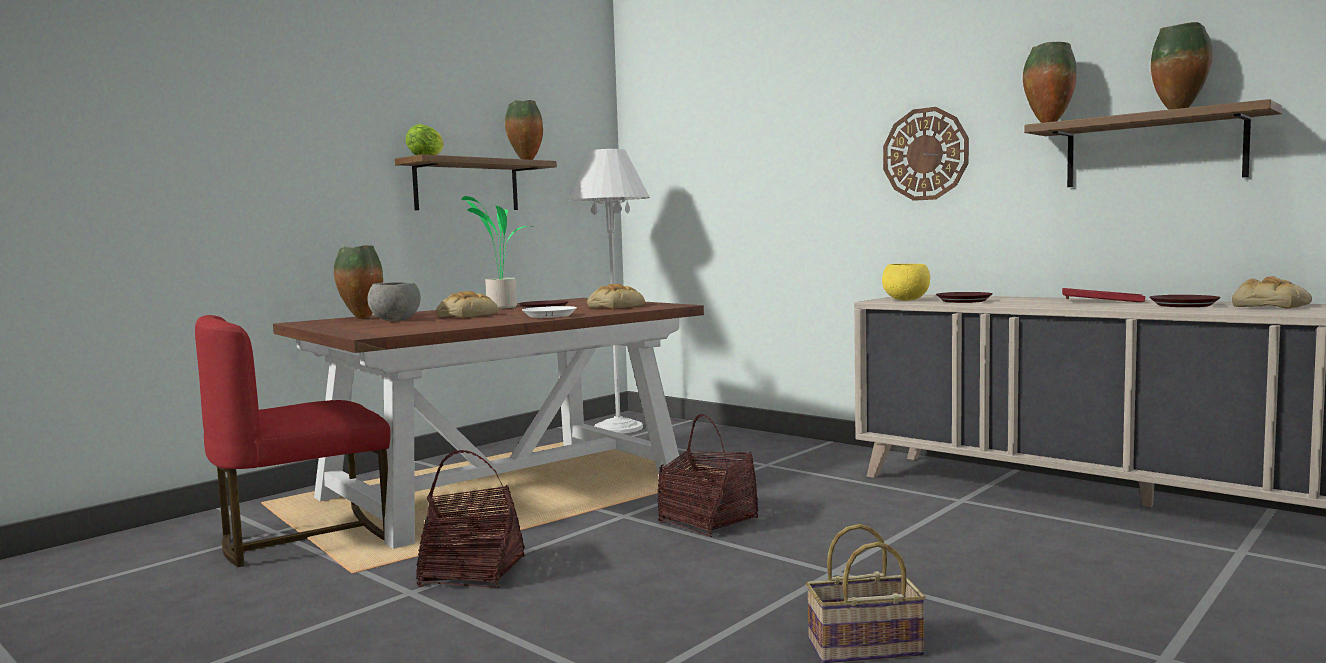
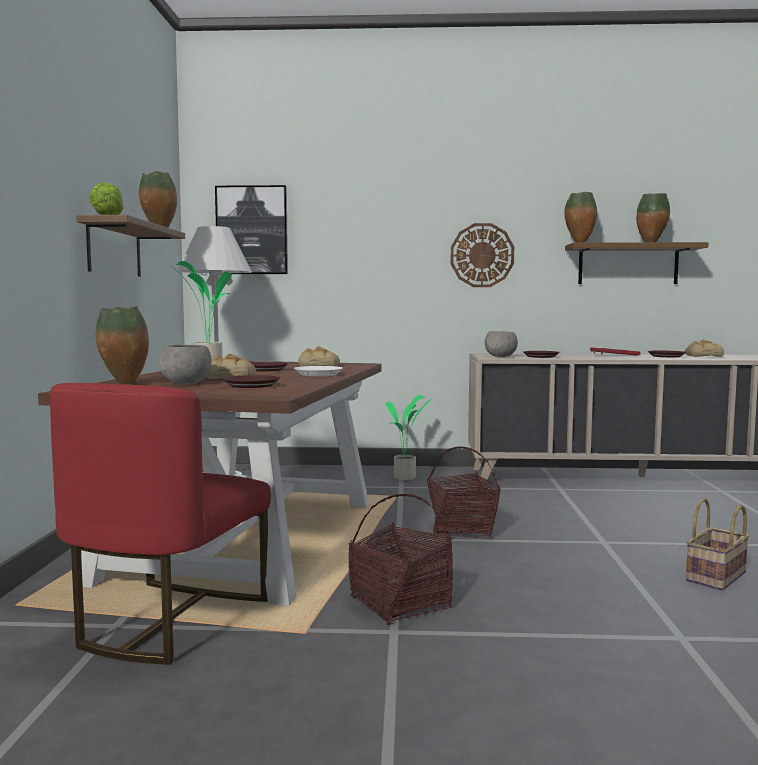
camera: 40 degrees left, 0 degrees up
(423, 324) = (251, 385): none -> brown plate
(676, 147) = (252, 230): none -> picture
(799, 455) = (406, 478): none -> potted plant
(907, 300) = (501, 356): yellow bowl -> grey bowl

